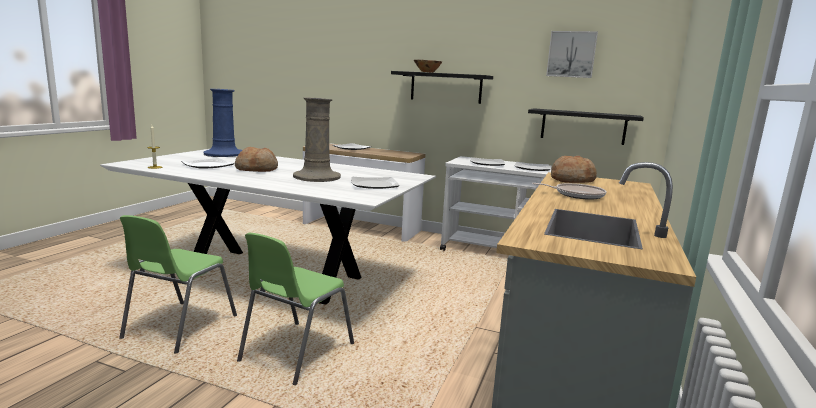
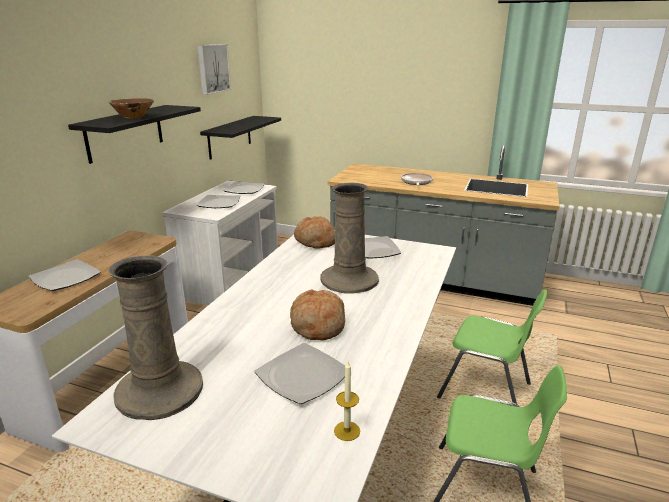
camera: 90 degrees left, 10 degrees up
(223, 154) = (159, 391): blue vase -> beige vase
(572, 180) = (360, 178): bread -> bread (315, 241)

